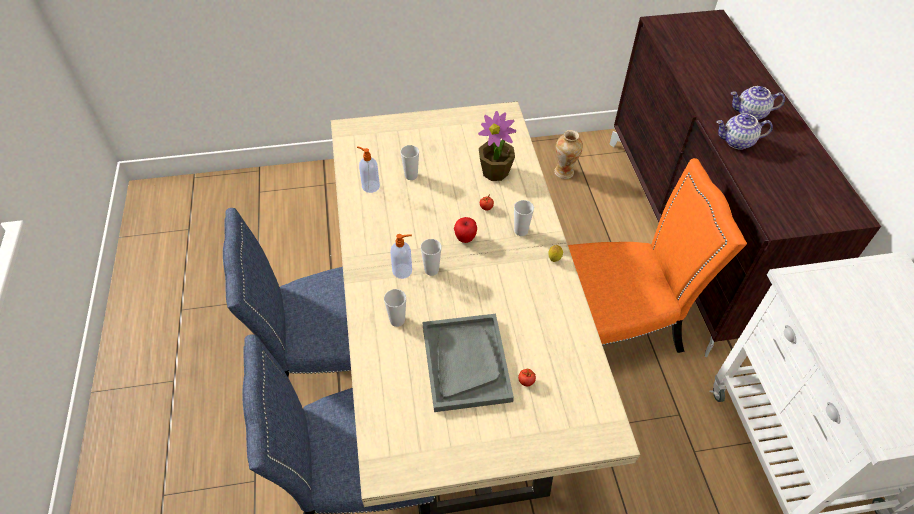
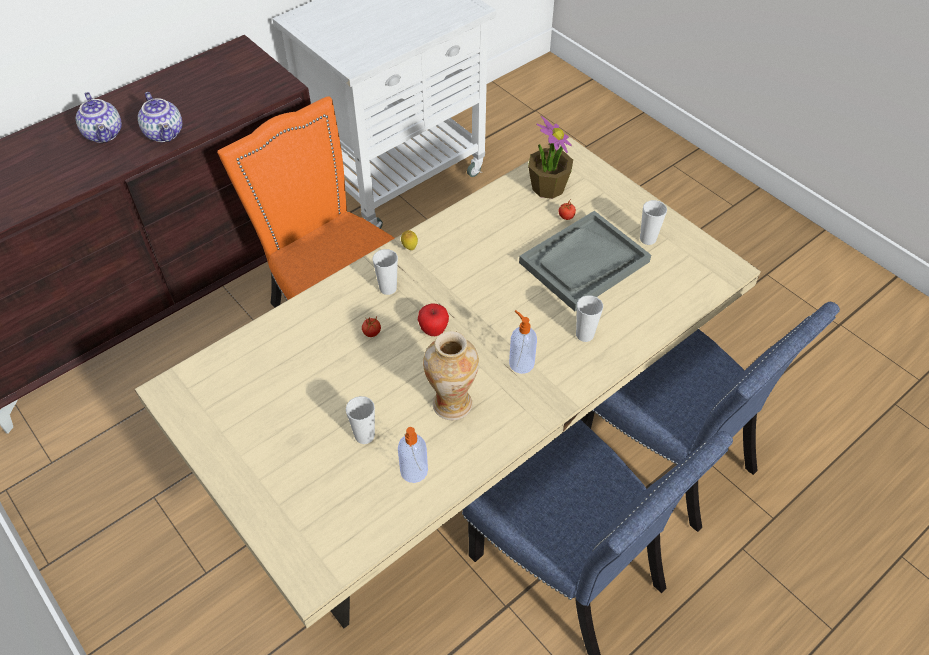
camera: 120 degrees left, 0 degrees up
(431, 270) = (500, 338): cup -> cup (647, 239)
(495, 172) = (302, 351): potted plant -> potted plant (548, 187)
(564, 172) = (94, 464): vase -> vase (452, 404)

